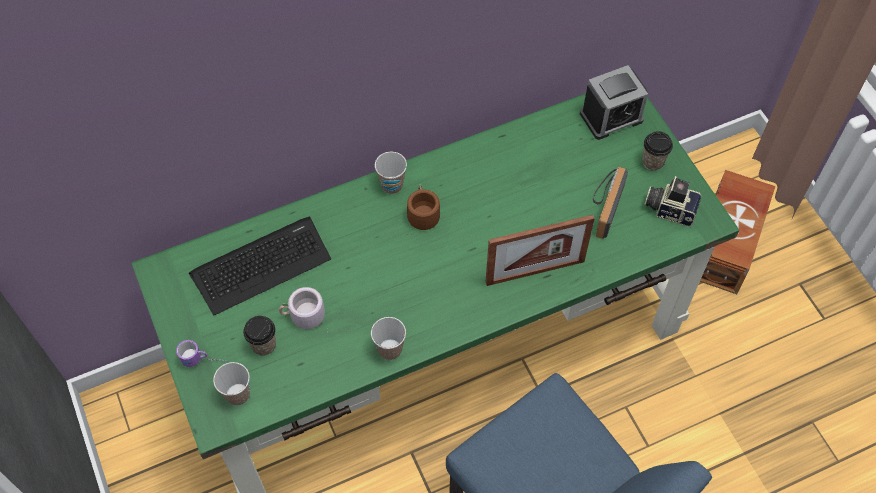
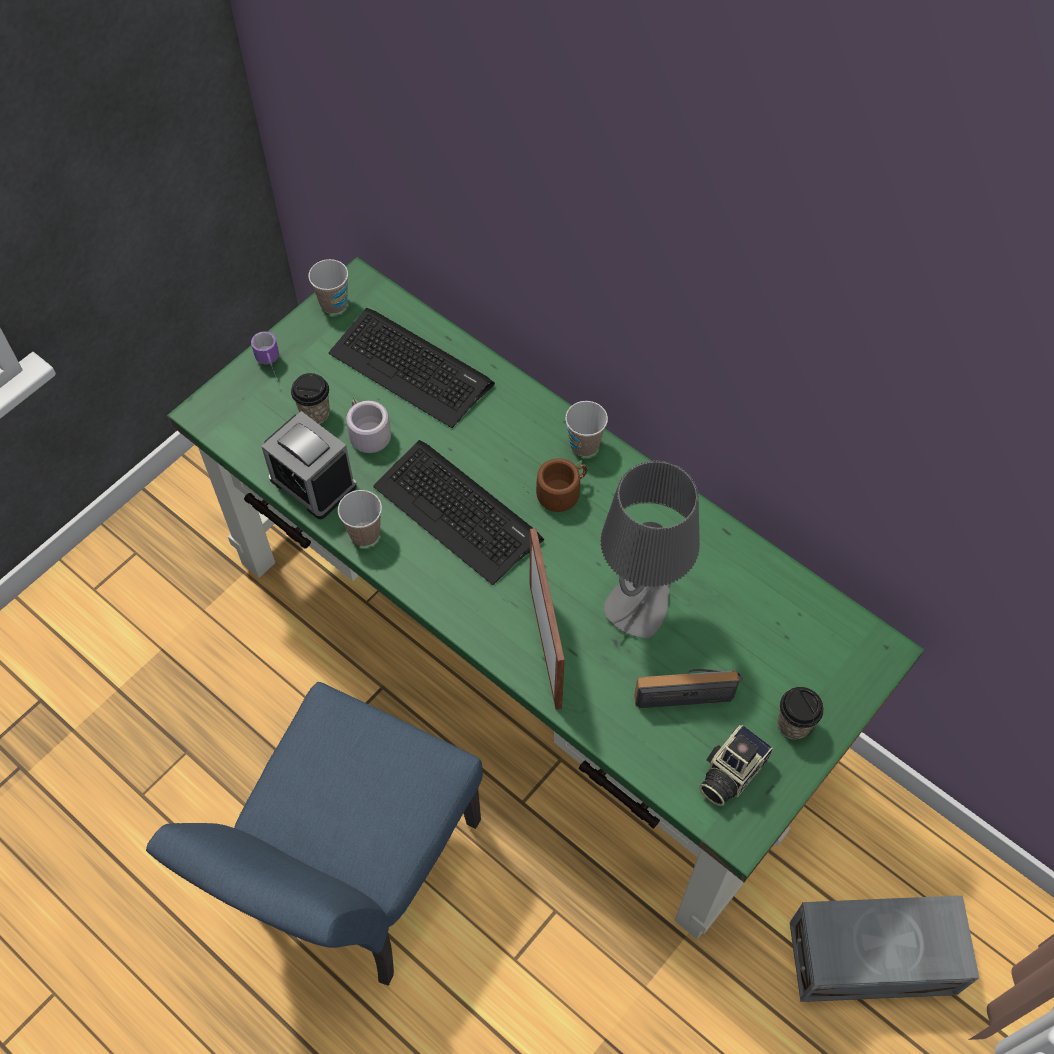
camera: 65 degrees right, 0 degrees up
(238, 394) = (246, 417): cup -> cup (333, 304)
(403, 283) = (457, 512): none -> keyboard
(529, 205) = (639, 602): none -> grey table lamp
(535, 272) = (545, 645): picture frame -> picture frame turned 150 degrees counterclockwise
(611, 117) = (836, 647): alarm clock -> alarm clock (313, 482)
(670, 209) = (729, 773): camera -> camera turned 135 degrees counterclockwise
(727, 243) = (875, 960): brown storage box -> grey storage box

